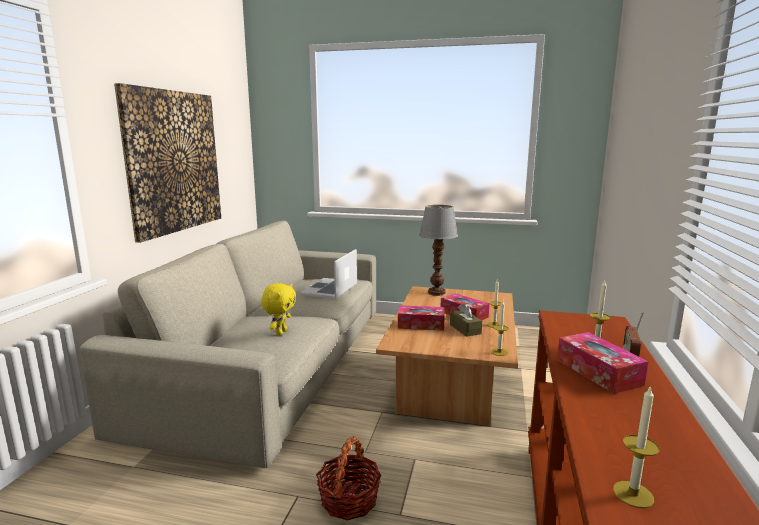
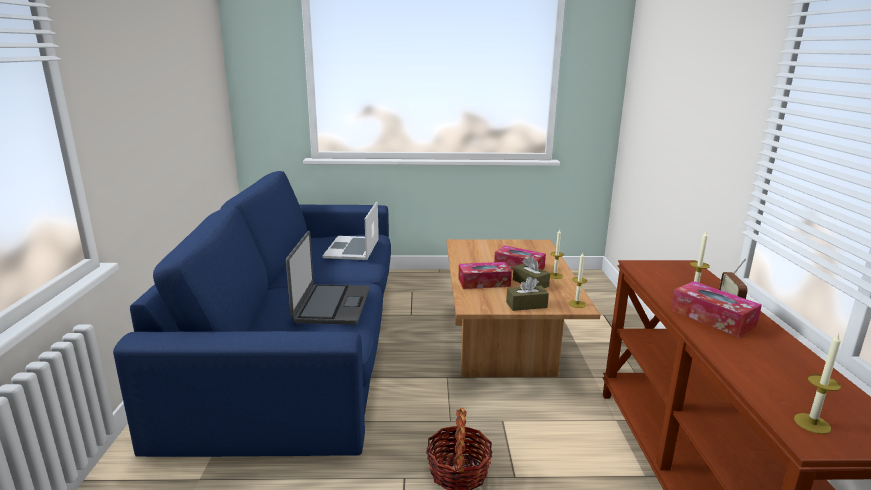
camera: 15 degrees left, 5 degrees up
(174, 162) = (161, 107): picture -> none
(275, 364) = (303, 339): beige sofa -> blue sofa
(280, 332) = (331, 305): yellow plush toy -> laptop
(436, 292) = (476, 244): table lamp -> none
(448, 348) = (526, 305): none -> brown tissue box

